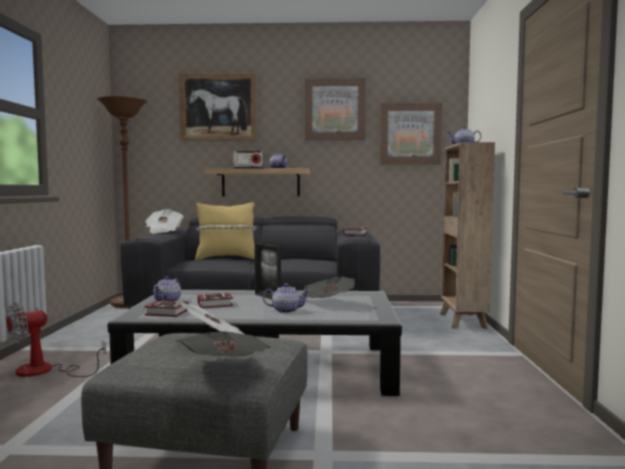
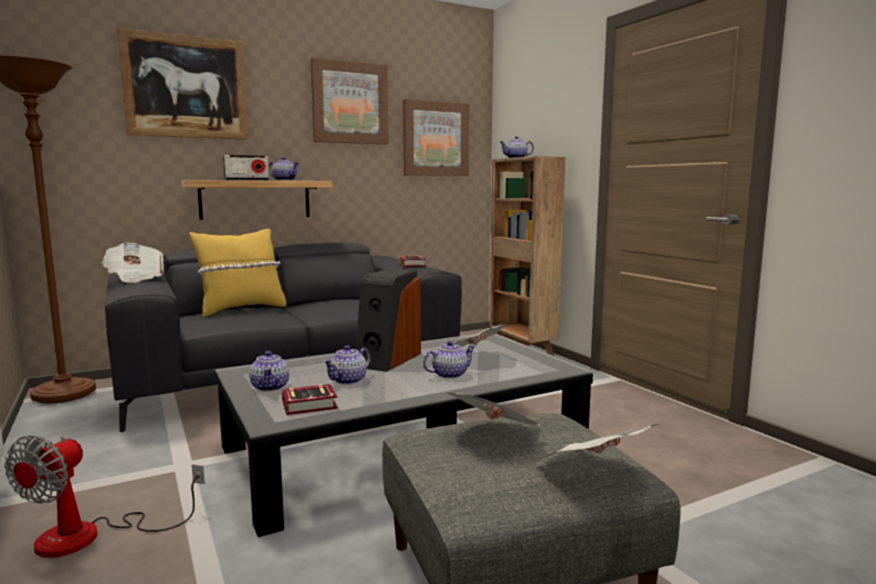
camera: 30 degrees left, 5 degrees up
(217, 304) = (348, 380): book -> teapot
(267, 297) = (388, 359): picture frame -> speaker

